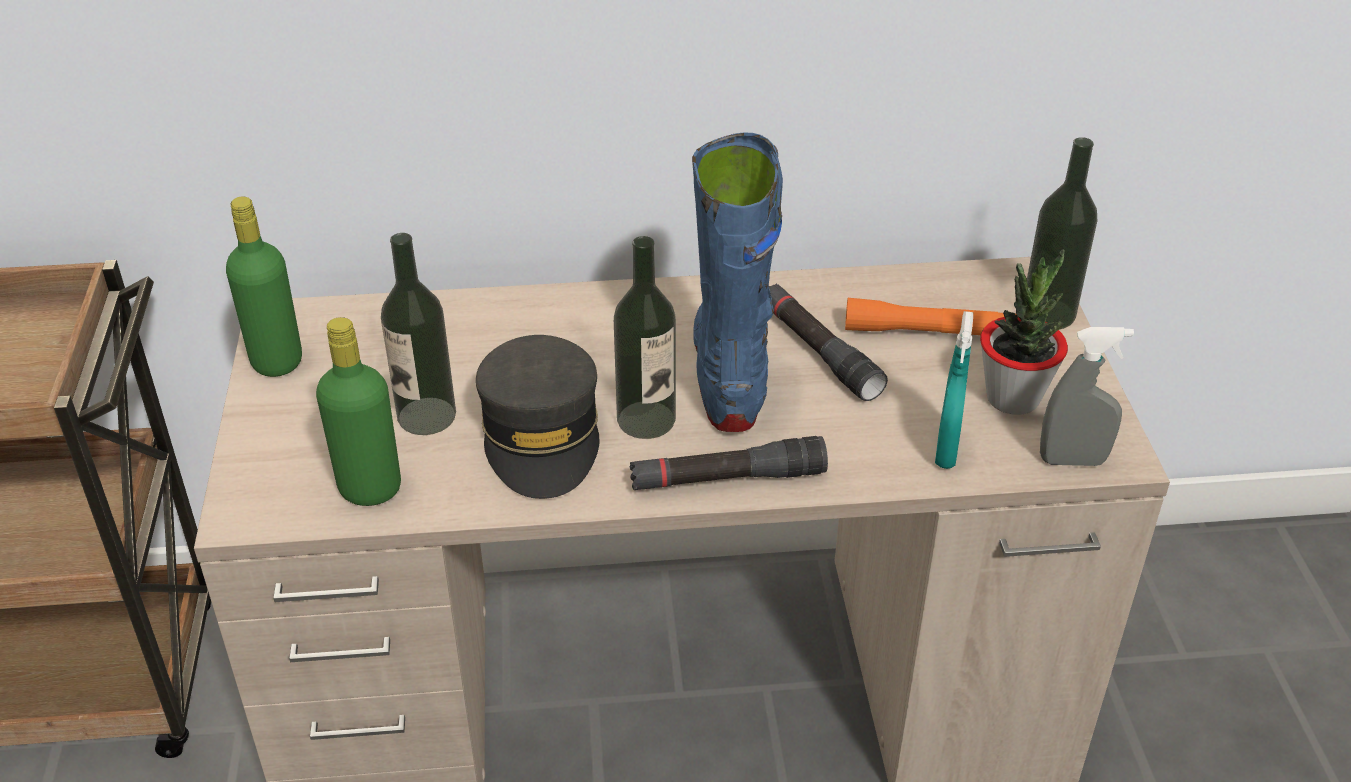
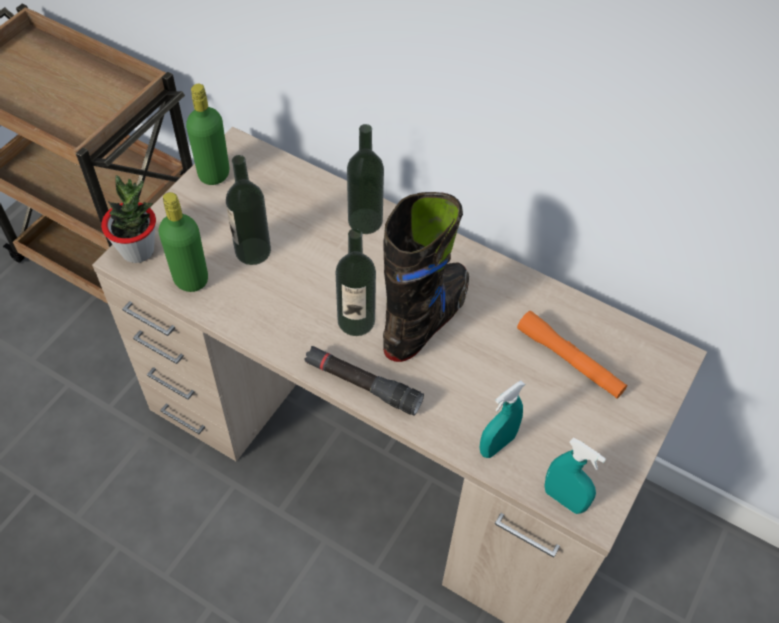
camera: 35 degrees right, 15 degrees up
(542, 435) = (296, 297): grey cap -> none
(729, 376) = (426, 319): blue boot -> black boot
(818, 352) = (490, 334): black flashlight -> none
(1013, 398) = (572, 435): potted plant -> potted plant (138, 250)
(1048, 314) = (656, 391): bottle -> bottle (365, 221)
(1072, 460) = (564, 499): grey spray bottle -> turquoise spray bottle

